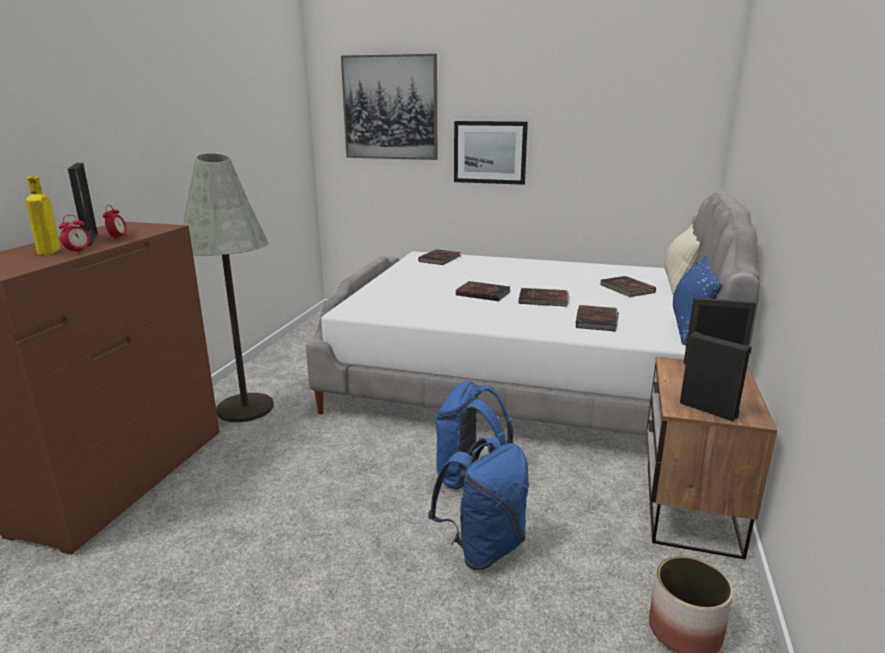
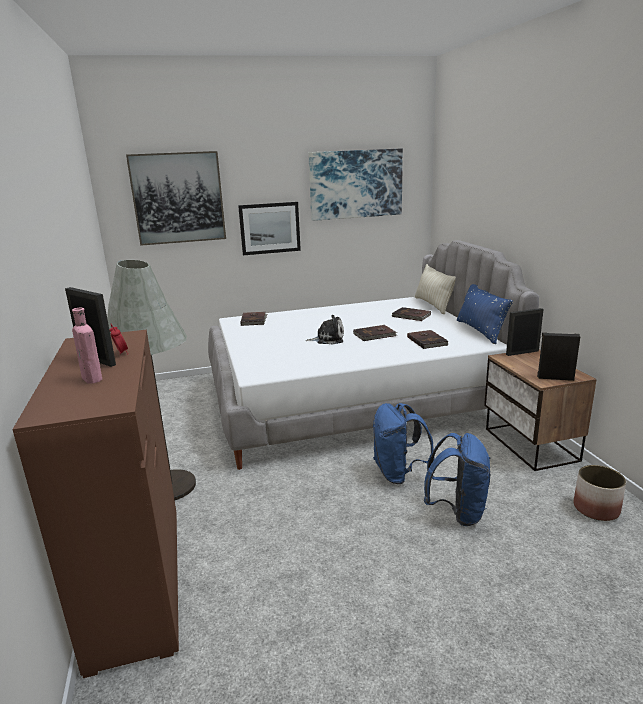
camera: 30 degrees left, 0 degrees up
(48, 252) = (93, 379): yellow bottle -> pink bottle
(78, 252) = (123, 372): alarm clock -> none
(482, 293) = (328, 339): brown book -> plush toy
(610, 103) = (356, 184): none -> picture

